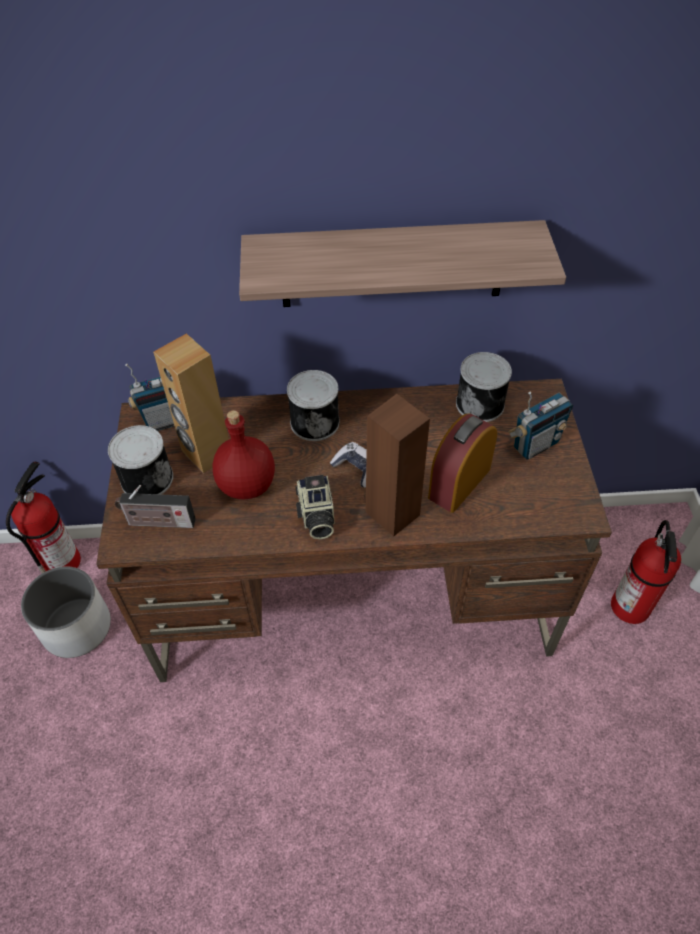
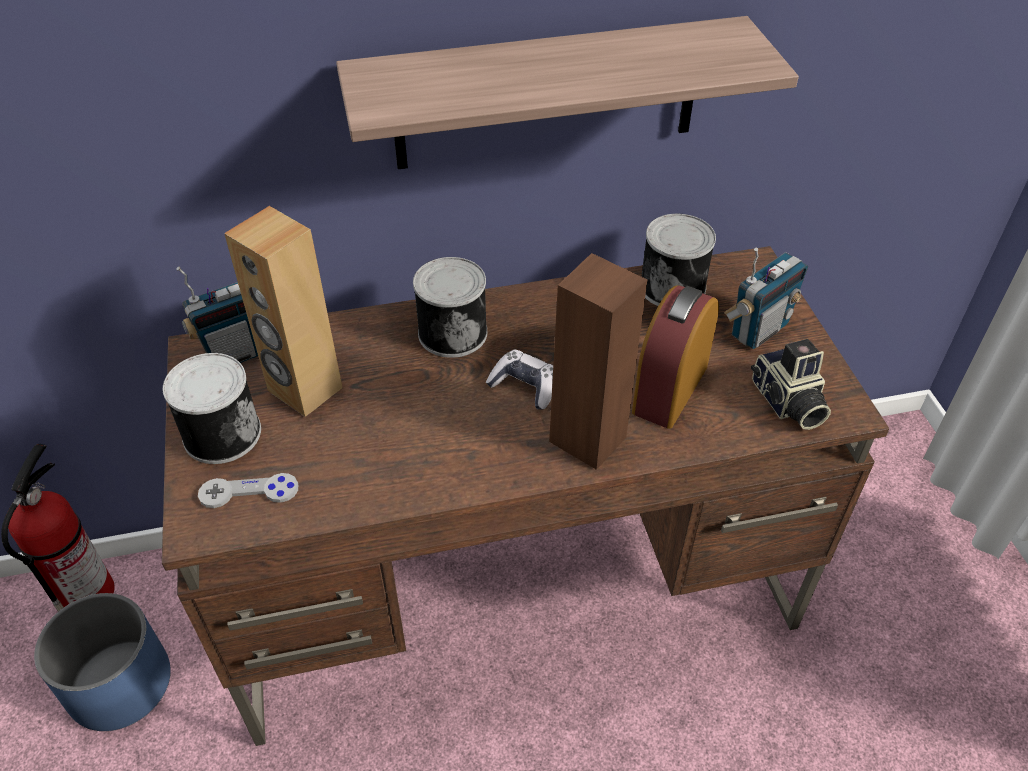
camera: 10 degrees left, 5 degrees down
(77, 627) = (120, 683): white planter -> blue planter
(158, 522) = (249, 492): radio -> grey game controller
(246, 485) = (370, 425): red bottle -> none
(316, 516) = (480, 456): camera -> camera (786, 403)
(631, 608) = (883, 551): fire extinguisher -> none

